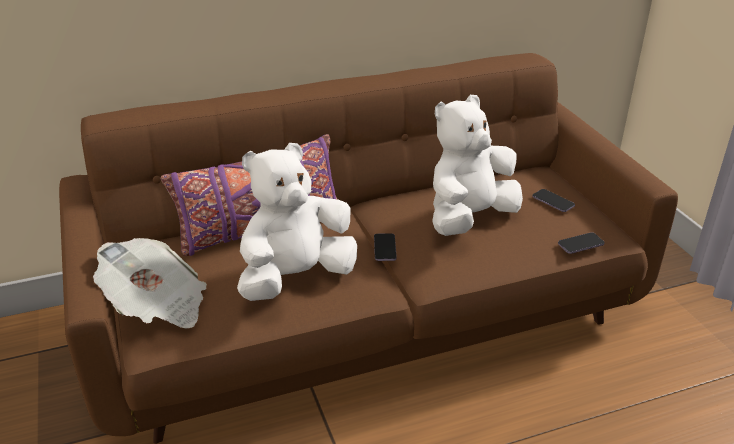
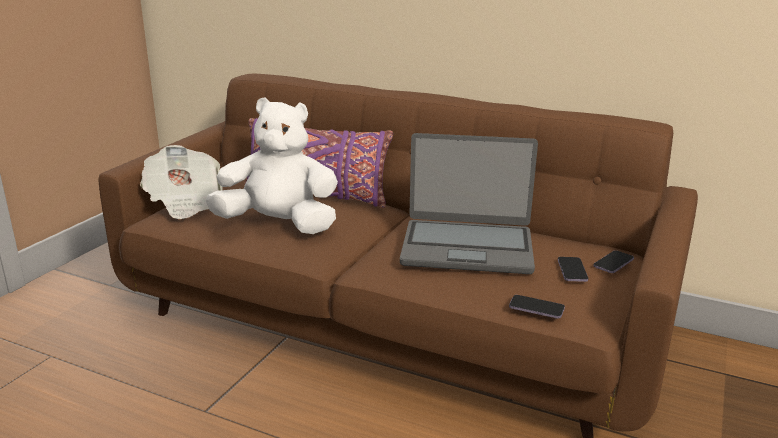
camera: 45 degrees right, 10 degrees down
(385, 248) = (371, 239): phone -> phone (613, 263)
(469, 218) = (467, 247): white plush toy -> laptop

